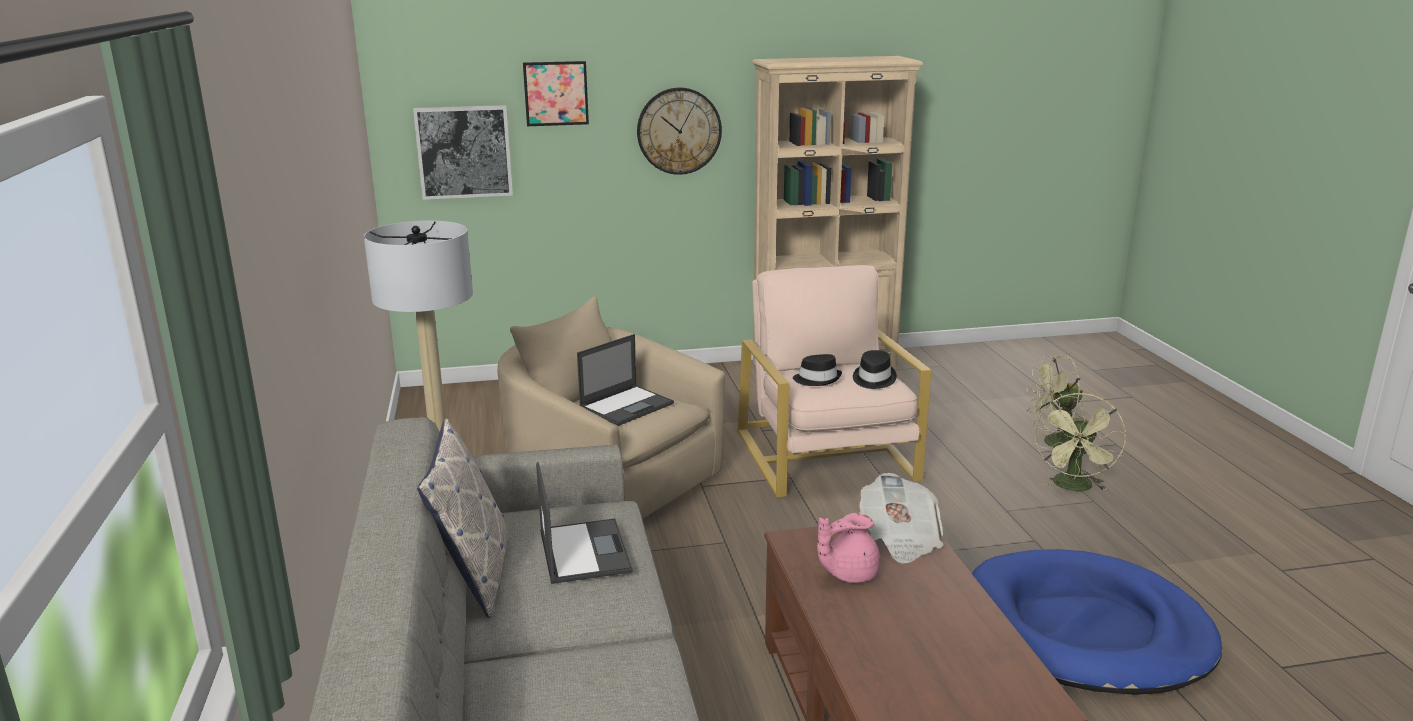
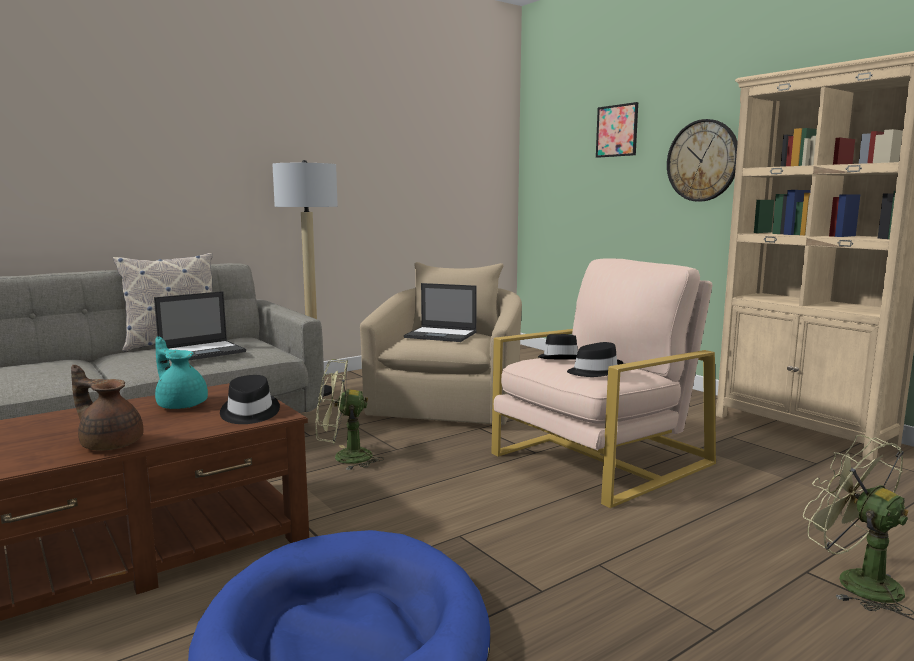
camera: 65 degrees right, 10 degrees down
(464, 152) = (561, 177): picture -> none
(848, 573) = (181, 404): pink teapot -> turquoise teapot
(899, 539) = (249, 413): newspaper -> black hat
(967, 613) = (110, 444): none -> brown teapot
(1074, 488) = (734, 609): green fan -> green fan (344, 458)

